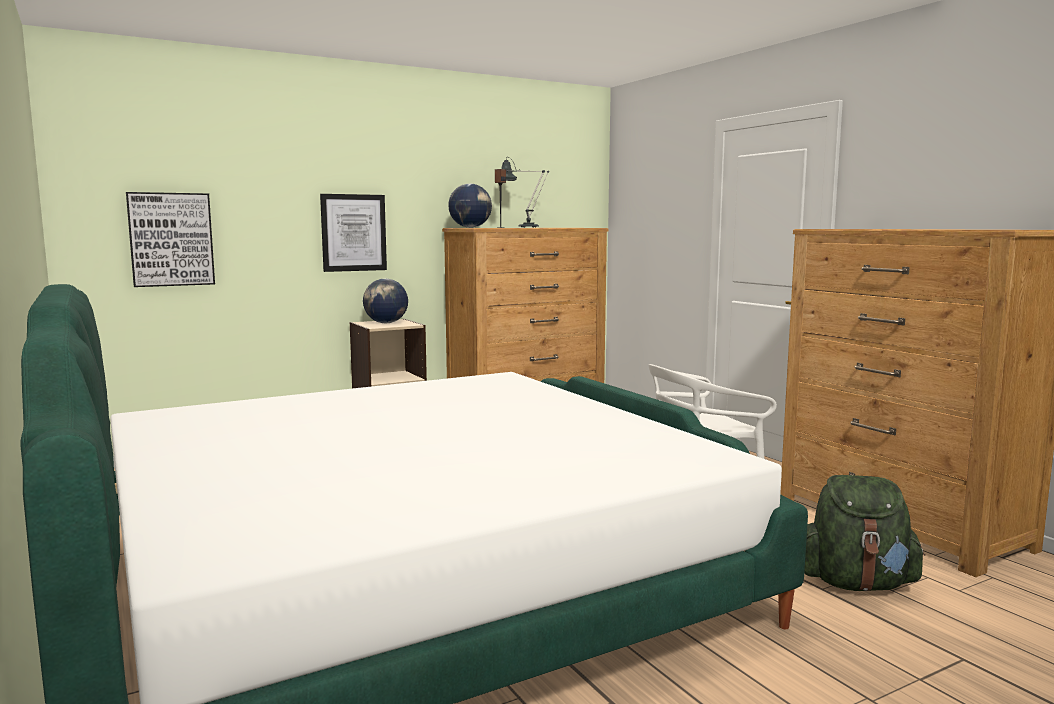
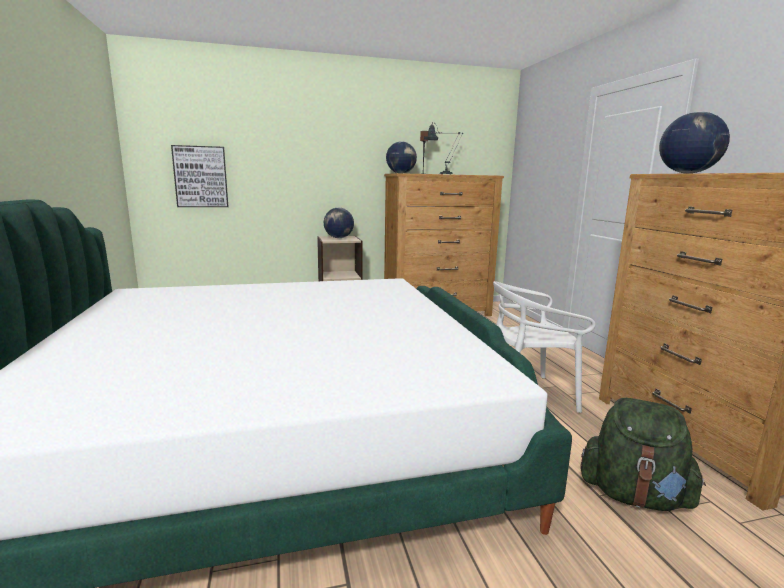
camera: 15 degrees right, 5 degrees up
(353, 232) = (321, 175): picture -> none
(857, 228) = (688, 173): none -> globe

